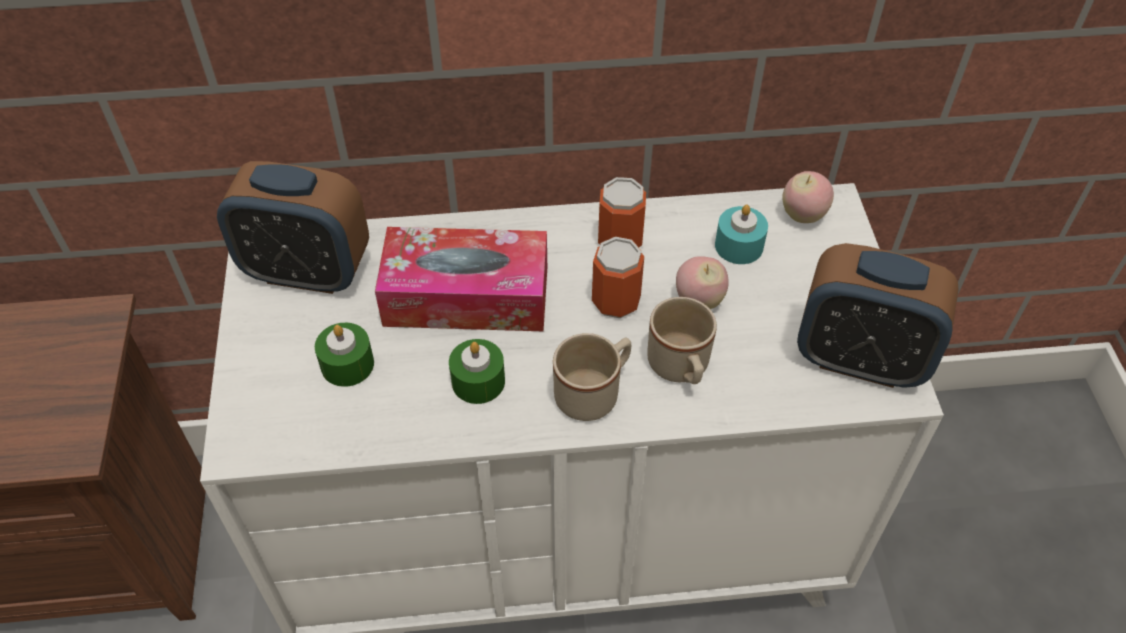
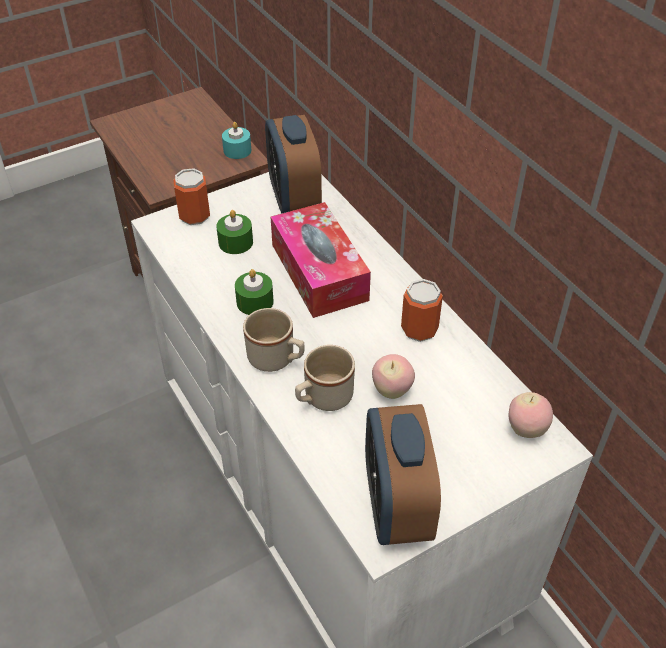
camera: 65 degrees right, 5 degrees down
(616, 301) = (362, 345): can -> can (194, 216)
(739, 246) = (463, 398): turquoise candle -> turquoise candle (237, 150)

